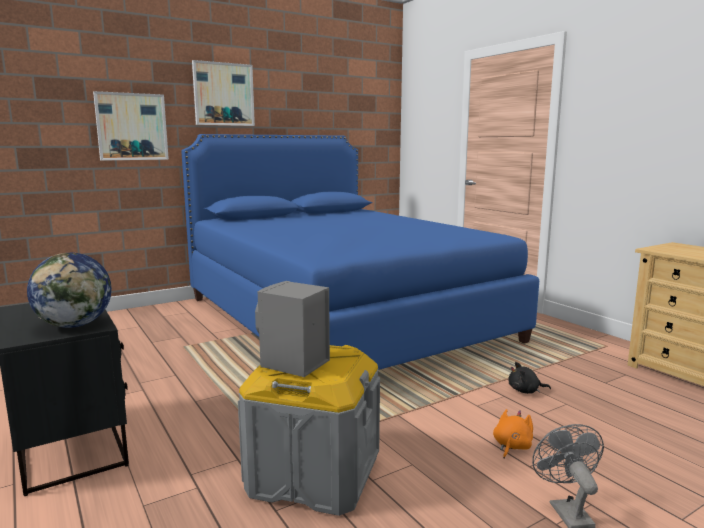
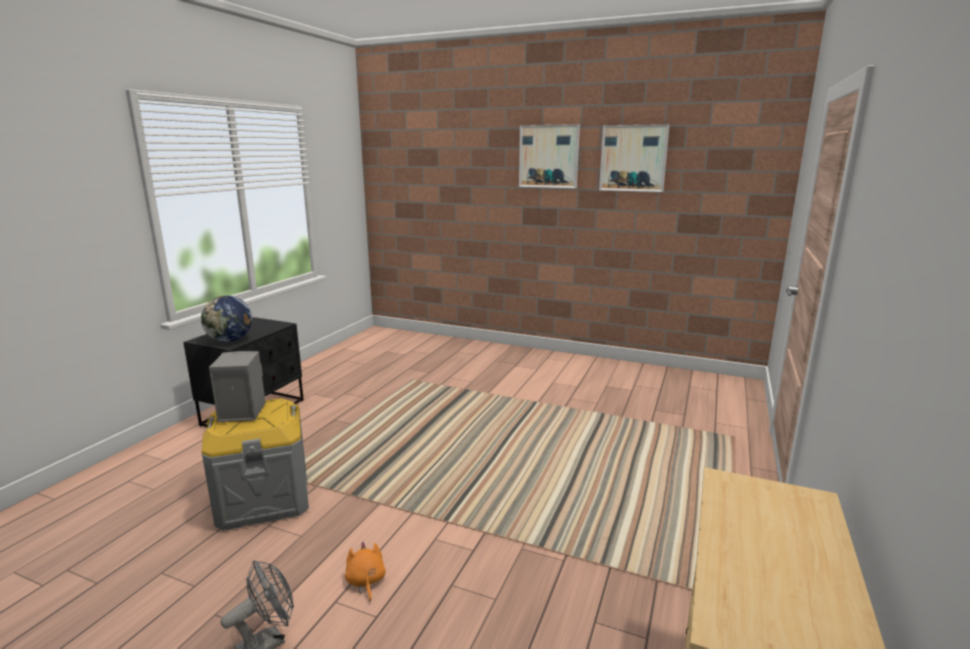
camera: 55 degrees right, 5 degrees up
(132, 127) = (468, 188): picture -> picture (633, 158)
(341, 319) = (553, 408): blue bed -> none
(511, 446) = (365, 581): orange plush toy -> orange plush toy turned 105 degrees counterclockwise
(525, 391) = (500, 561): black plush toy -> none

